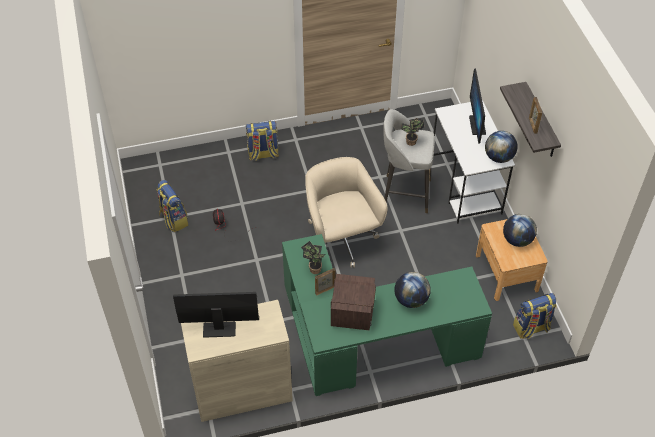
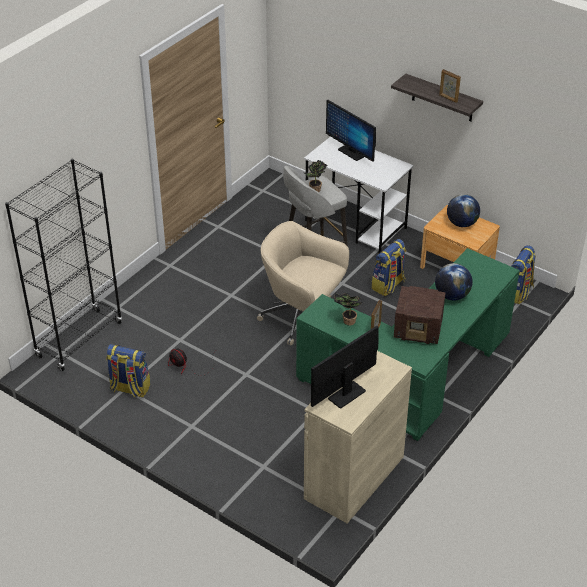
camera: 40 degrees left, 10 degrees down
(180, 161) = (79, 340): none -> black bookcase
(263, 154) = (153, 292): backpack -> backpack (388, 285)
(352, 311) = (419, 330): radio -> radio turned 135 degrees clockwise
(499, 157) = (395, 166): globe -> none

